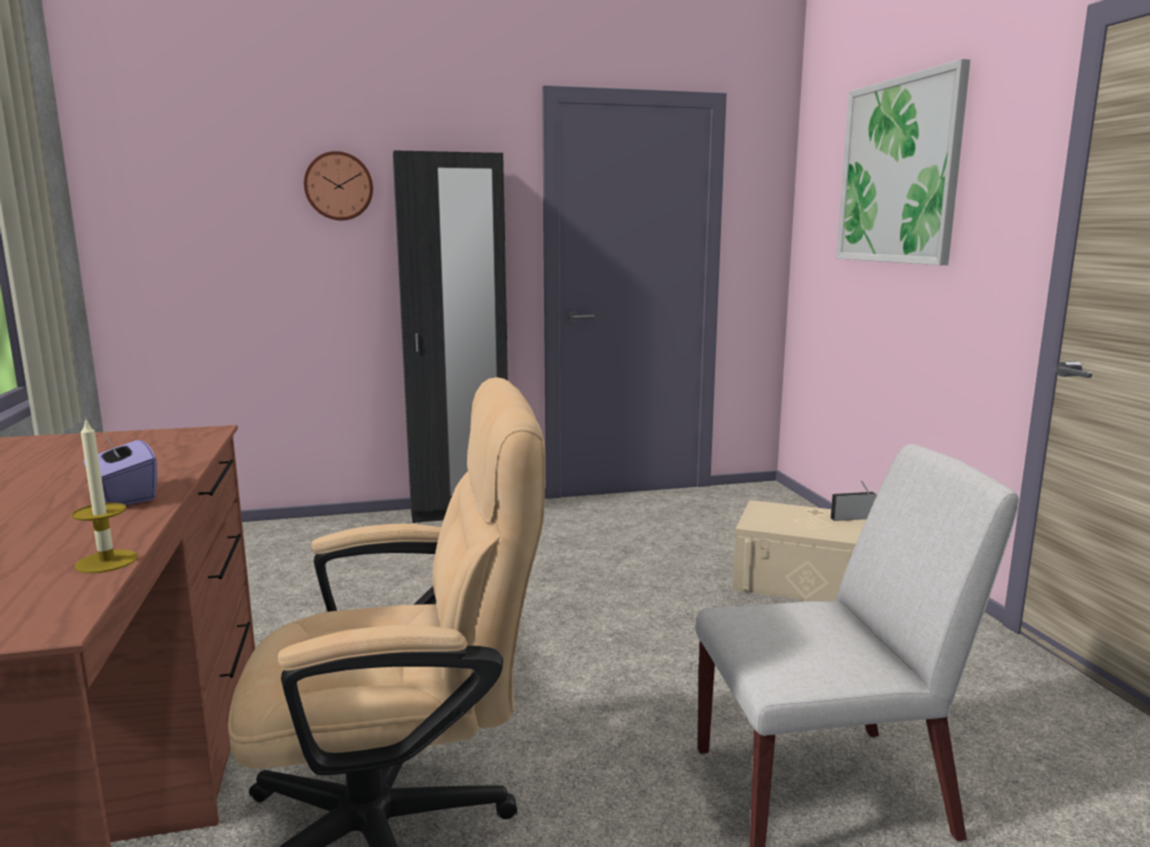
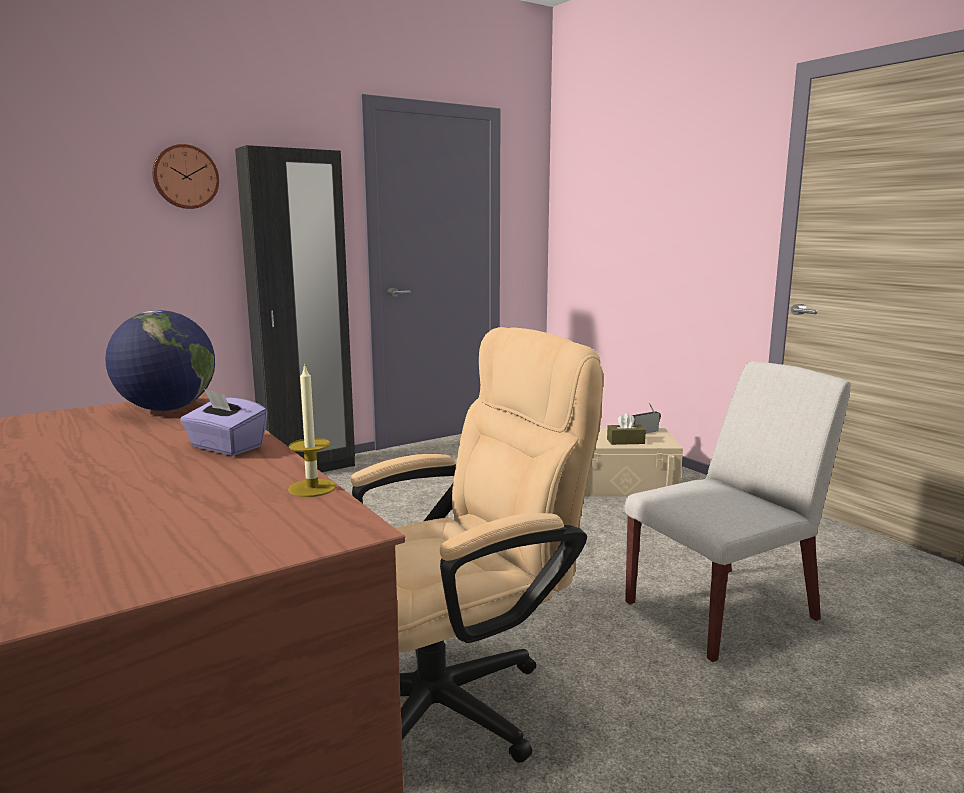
camera: 20 degrees left, 0 degrees up
(156, 443) = (167, 409): none -> globe
(815, 528) = (625, 441): none -> brown tissue box
(898, 171) = (648, 174): picture -> none

